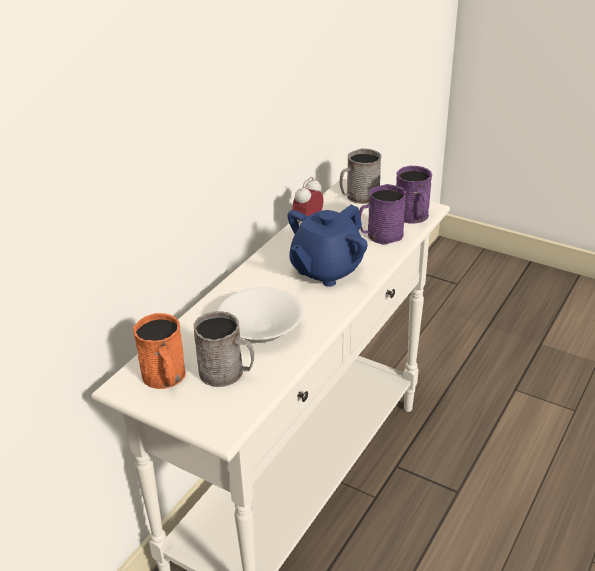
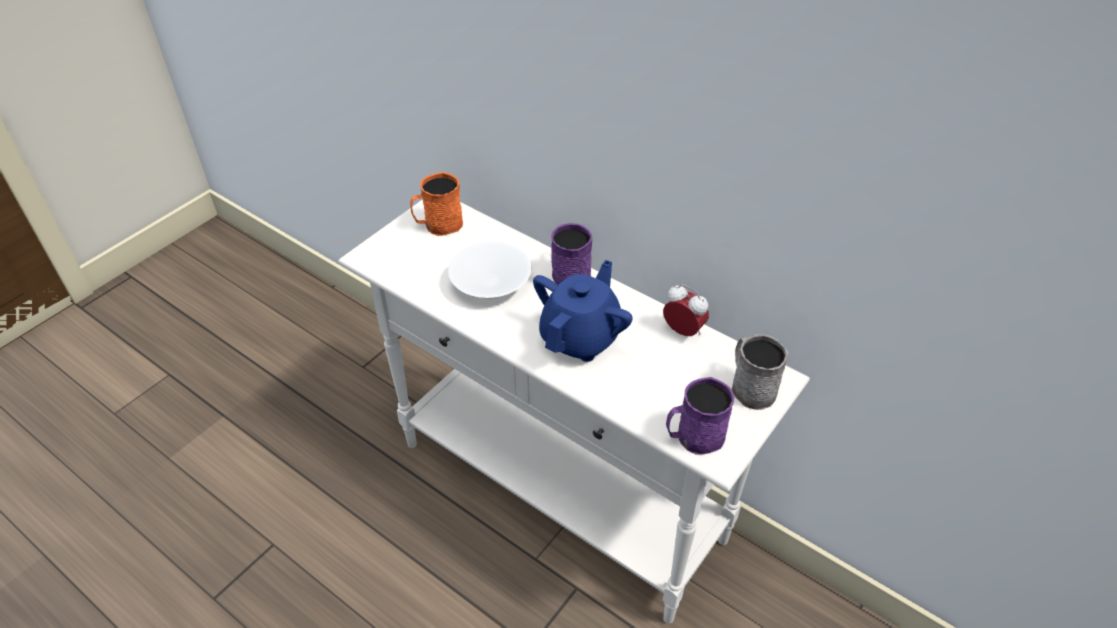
camera: 95 degrees right, 10 degrees up
(227, 373) = (432, 259): grey mug -> none
(326, 270) = (581, 337): blue teapot -> blue teapot turned 75 degrees clockwise
(380, 236) = (649, 395): purple mug -> purple mug (569, 273)

